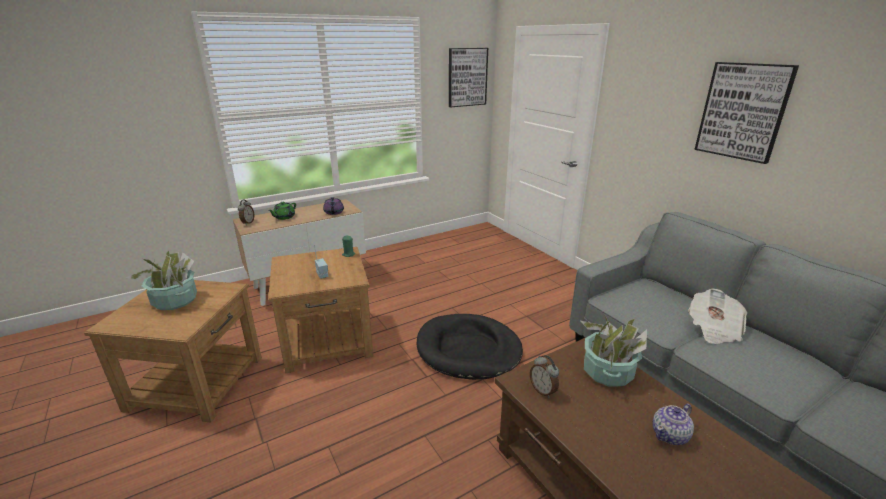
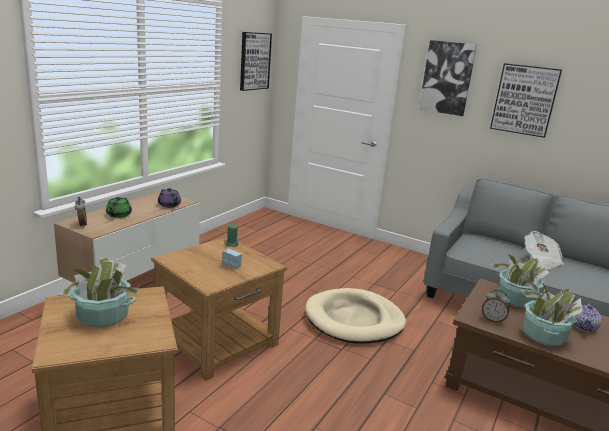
camera: 30 degrees left, 5 degrees down
(468, 349) = (354, 320): black dog bed -> beige dog bed
(591, 429) = (543, 335): none -> potted plant
(649, 85) = (447, 78): none -> picture

